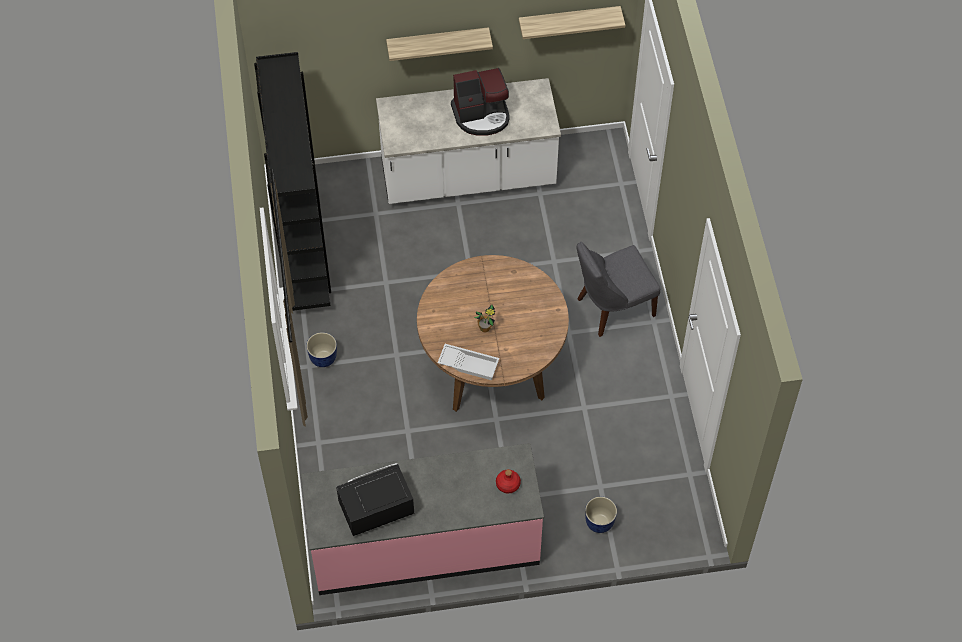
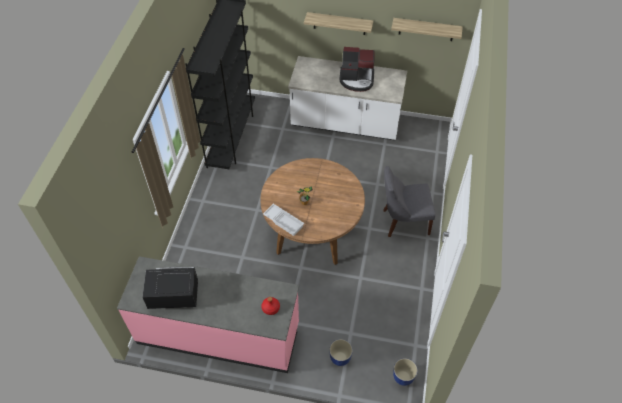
camera: 20 degrees right, 5 degrees down
(323, 359) = (212, 199): planter -> planter (403, 377)

